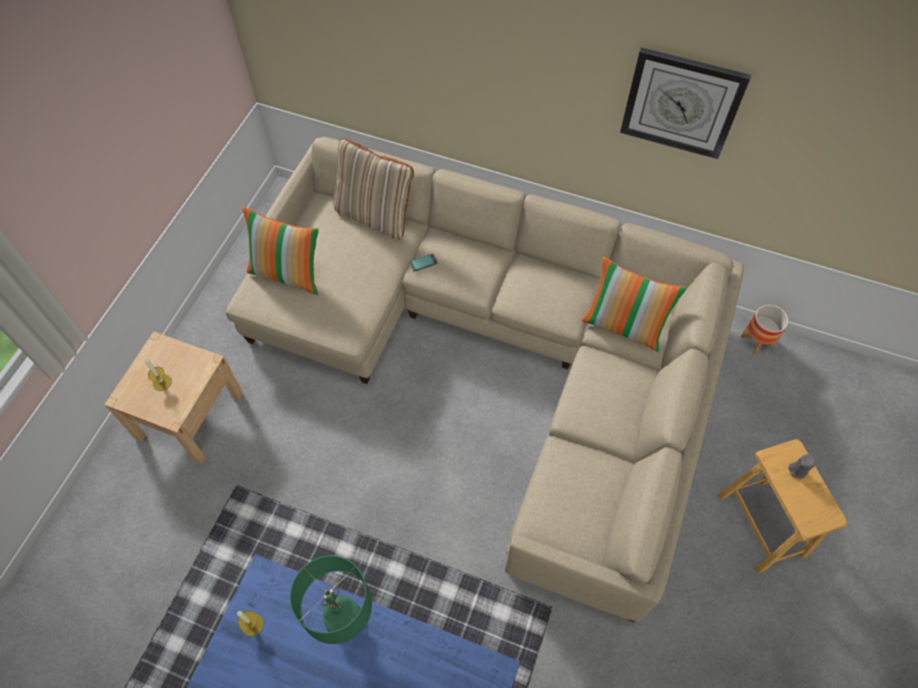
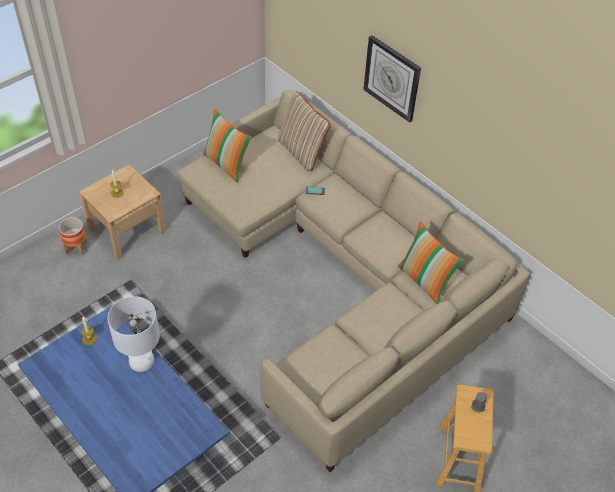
camera: 25 degrees right, 10 degrees down
(345, 620) = (142, 361): green table lamp -> white table lamp
(681, 103) = (498, 133): wall clock -> wall clock (392, 78)
(757, 341) = (535, 346): planter -> planter (76, 247)

